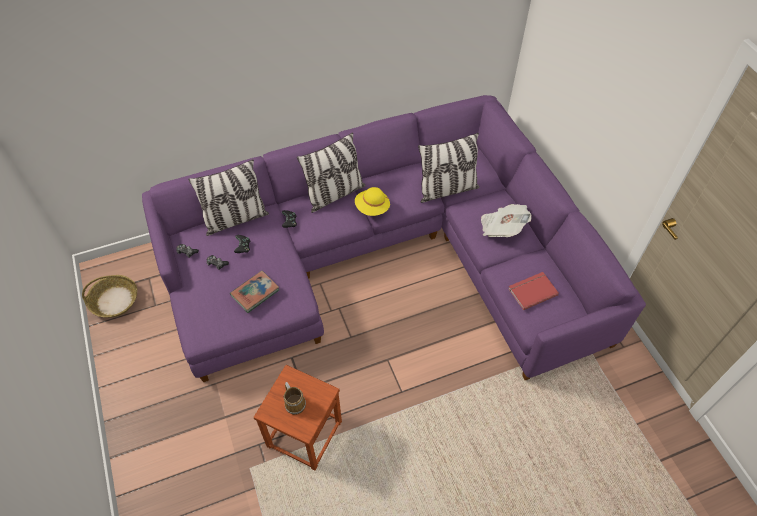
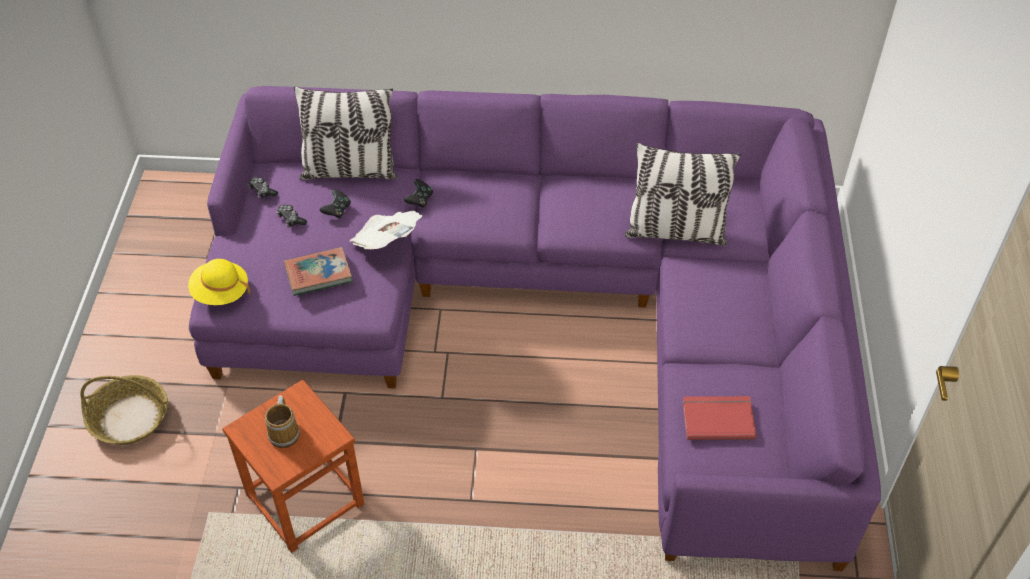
camera: 25 degrees right, 5 degrees down
(115, 300) = (161, 233): basket -> basket (130, 418)
(334, 194) = (504, 183): pillow -> none
(372, 208) = (547, 219): yellow hat -> yellow hat (220, 292)
(502, 228) = (726, 313): newspaper -> newspaper (387, 241)

